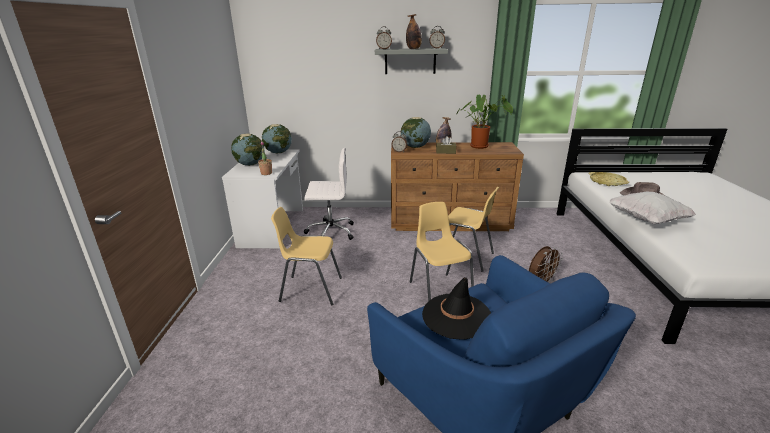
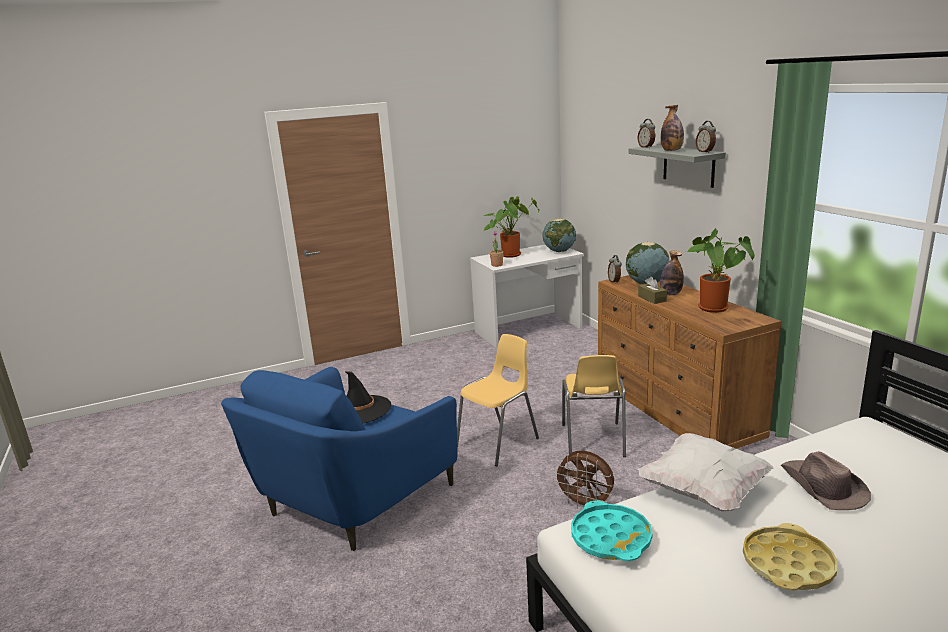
camera: 65 degrees right, 5 degrees down
(250, 164) = (511, 254): globe -> potted plant
(310, 289) = (442, 382): yellow chair -> none
(330, 232) = (552, 355): white office chair -> none
(607, 182) = (856, 448): yellow tray -> yellow tray (787, 564)
(703, 254) = (611, 538): none -> turquoise tray

